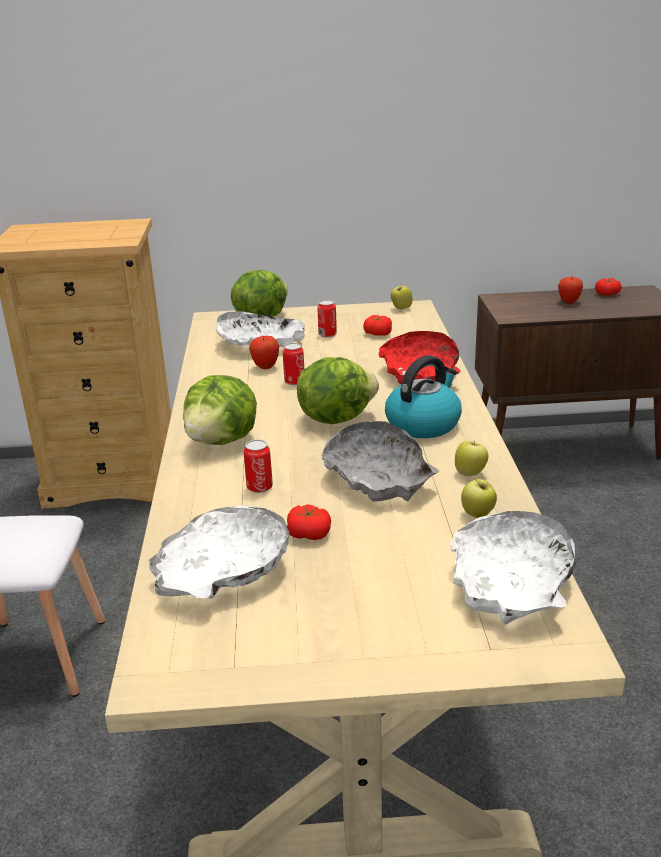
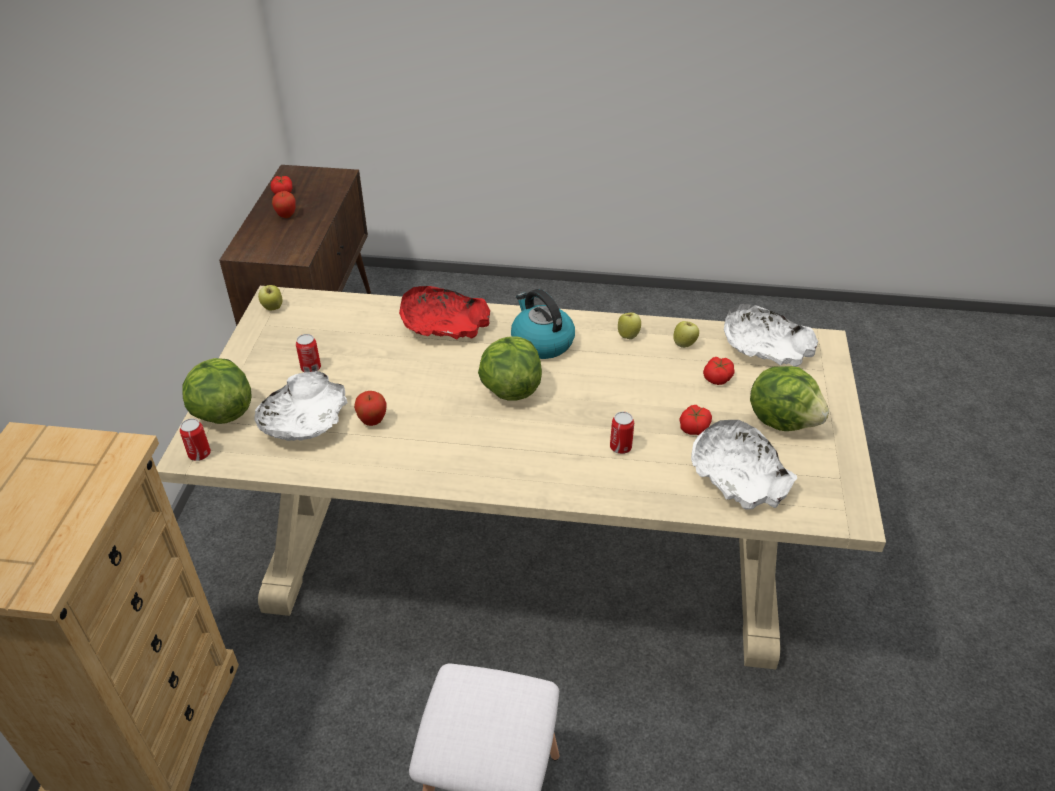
camera: 80 degrees left, 15 degrees up
(223, 441) = (530, 464): lettuce -> lettuce (783, 419)
(294, 382) = (420, 405): can -> can (199, 454)
(378, 333) = (331, 334): tomato -> tomato (718, 377)
(378, 479) = (624, 381): grey bowl -> none

